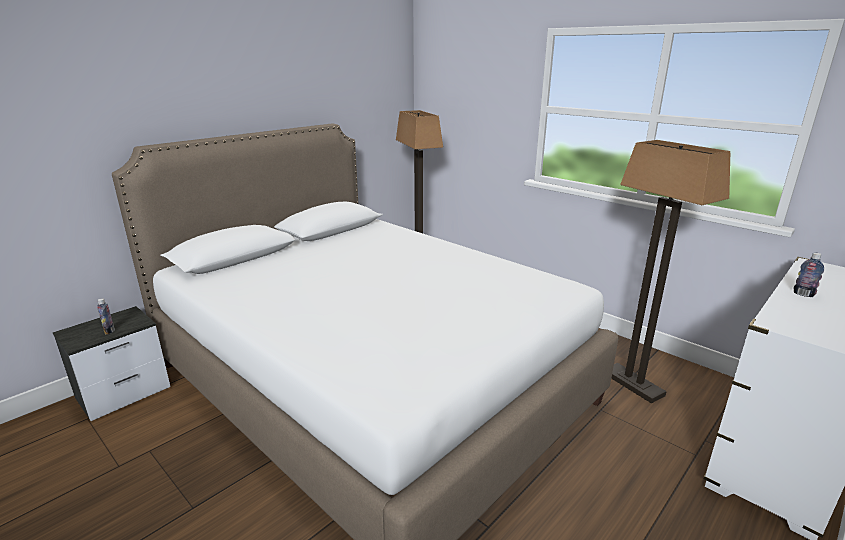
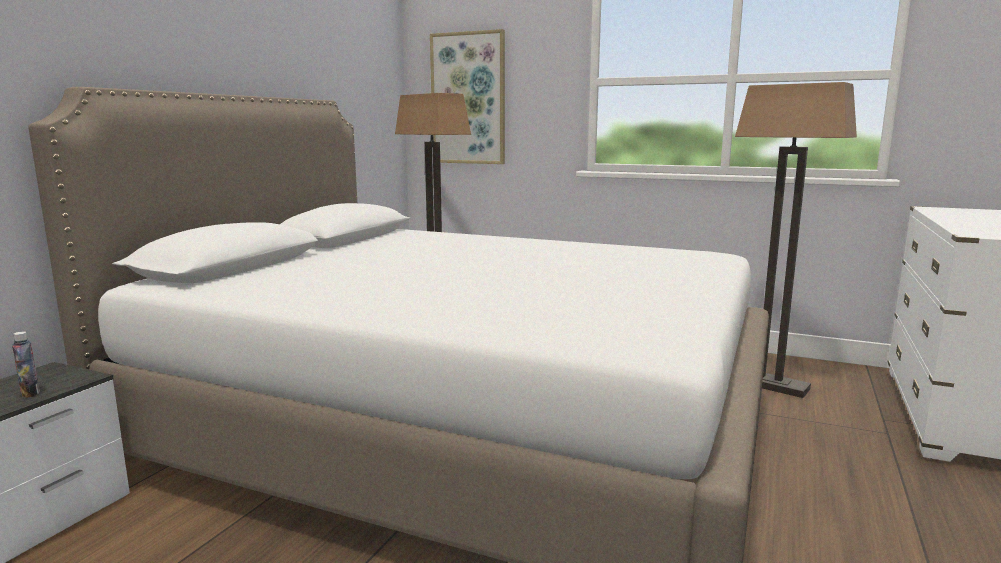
camera: 20 degrees left, 10 degrees down
(454, 112) = (468, 99): none -> picture
(803, 294) = (961, 221): bottle -> none

